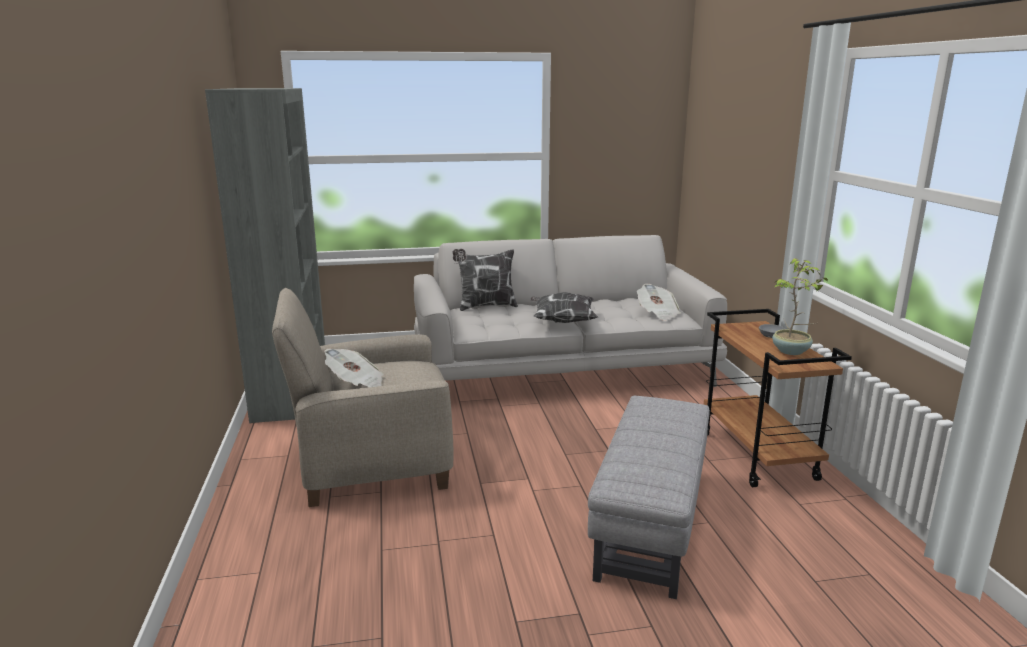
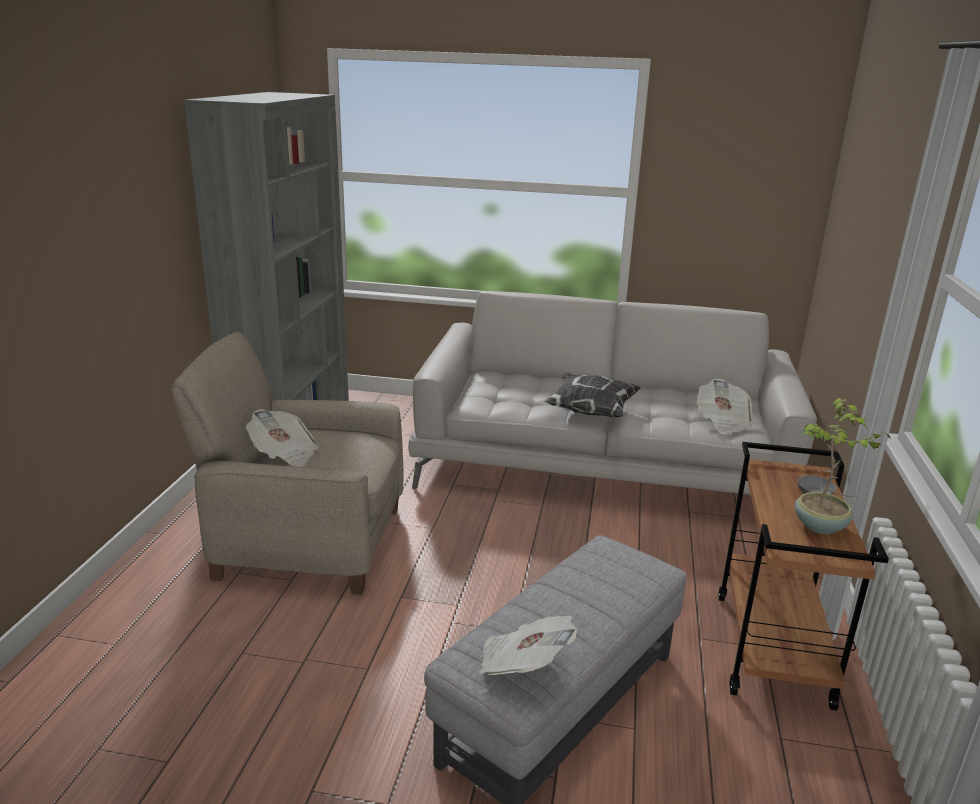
camera: 20 degrees right, 5 degrees up
(485, 306) = (516, 374): pillow -> none
(658, 475) = (523, 665): none -> newspaper

